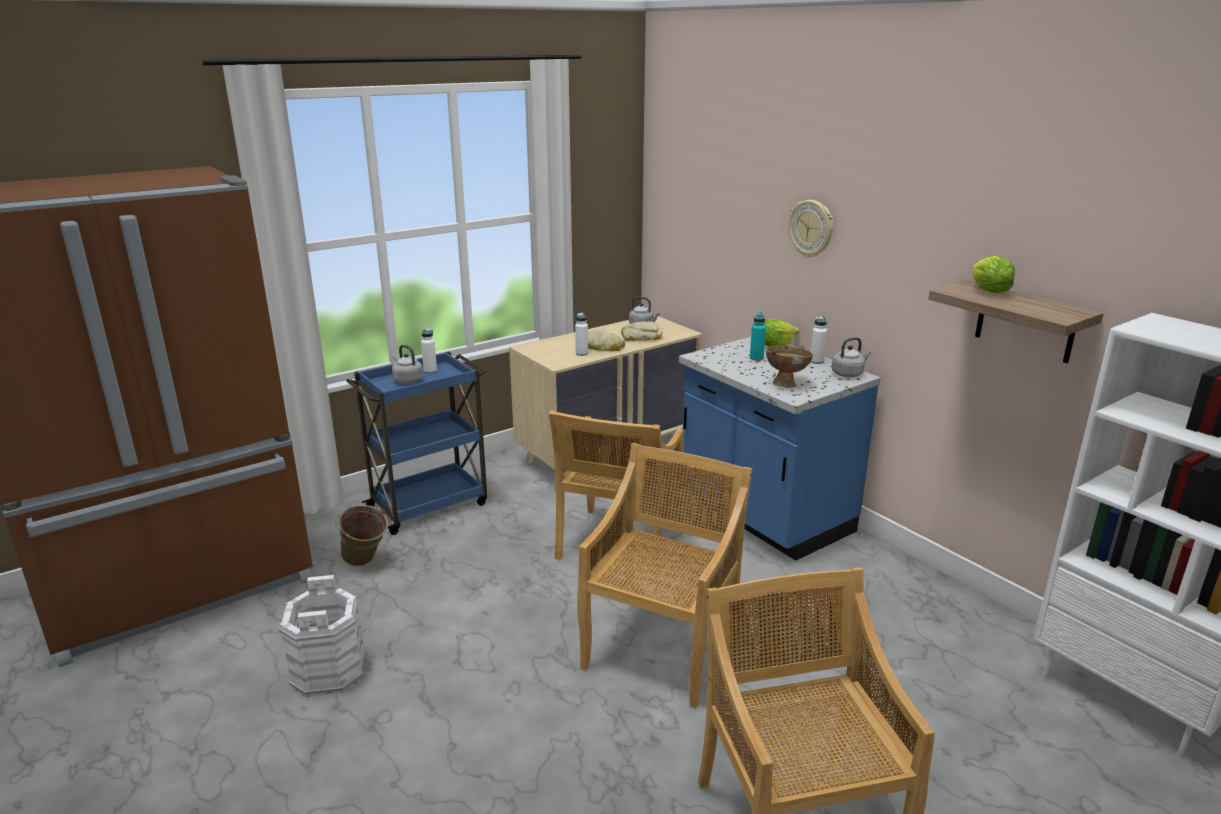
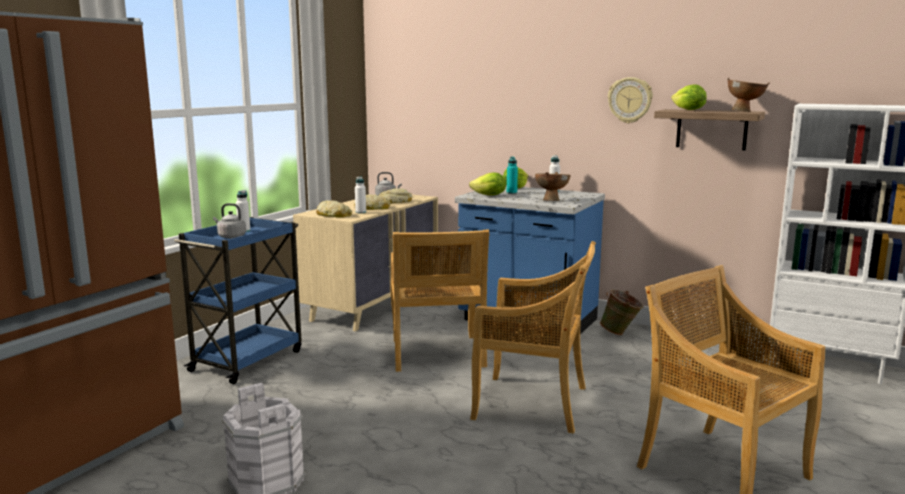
camera: 25 degrees left, 10 degrees down
(365, 563) = (225, 406): green bucket -> green bucket (621, 333)
(548, 354) = (333, 215): none -> bread
(662, 648) = (533, 404): beige chair -> beige chair turned 105 degrees clockwise
(722, 360) = (489, 195): none -> lettuce
(811, 228) = (533, 95): wall clock -> wall clock (630, 100)
(848, 374) = (583, 193): grey kettle -> none
(1062, 312) = (745, 111): none -> brown bowl

